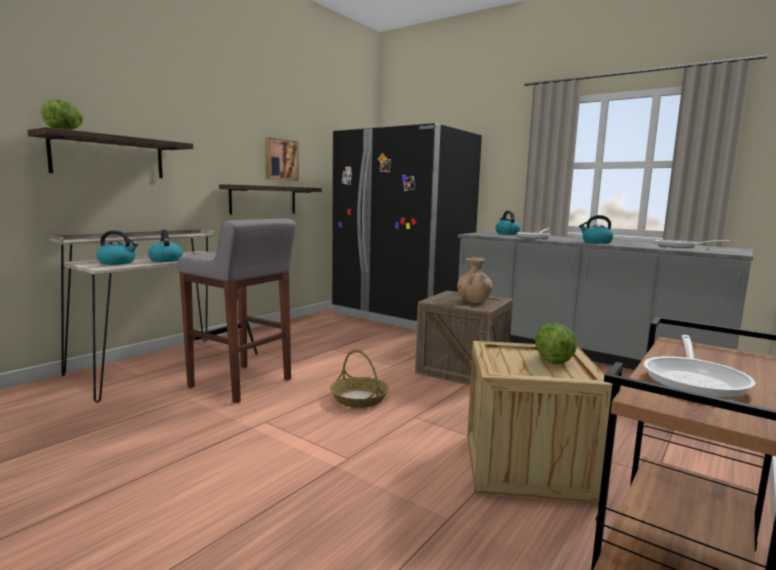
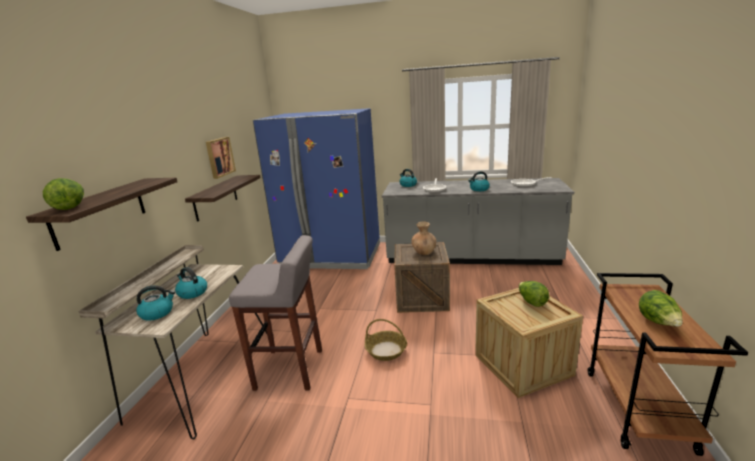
camera: 25 degrees left, 10 degrees up
(401, 315) = (332, 256): black fridge -> blue fridge
(694, 380) = (658, 323): frying pan -> lettuce

